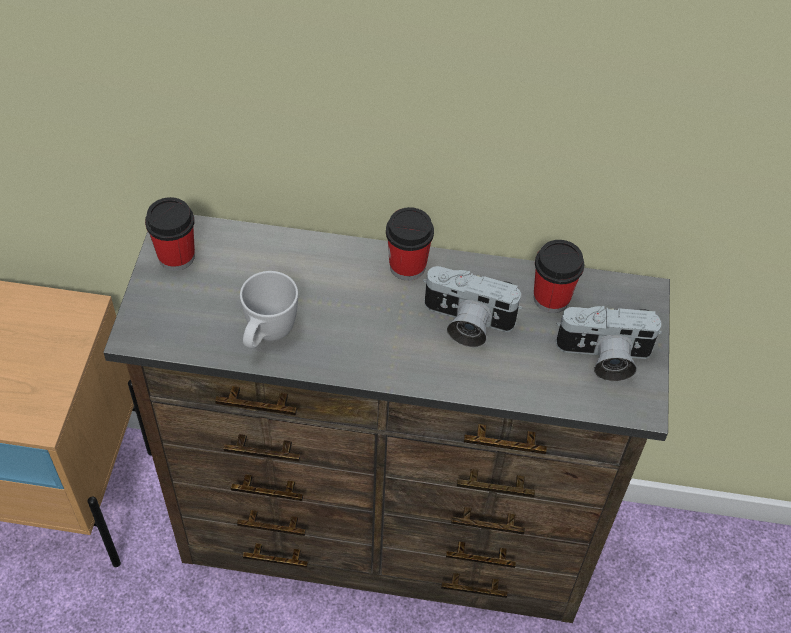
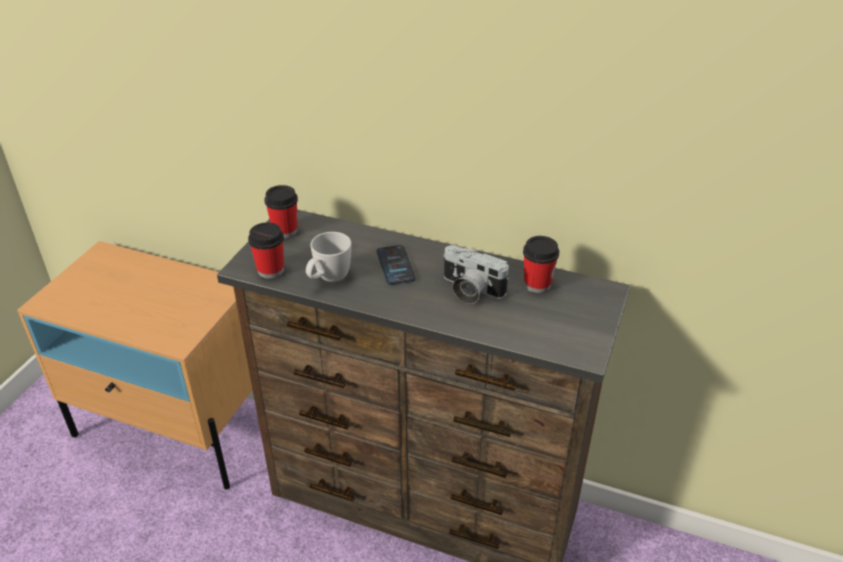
camera: 15 degrees right, 15 degrees down
(353, 296) = (395, 265): none -> phone
(407, 266) = (439, 254): cup -> cup (270, 270)
(603, 358) = (566, 323): camera -> none

